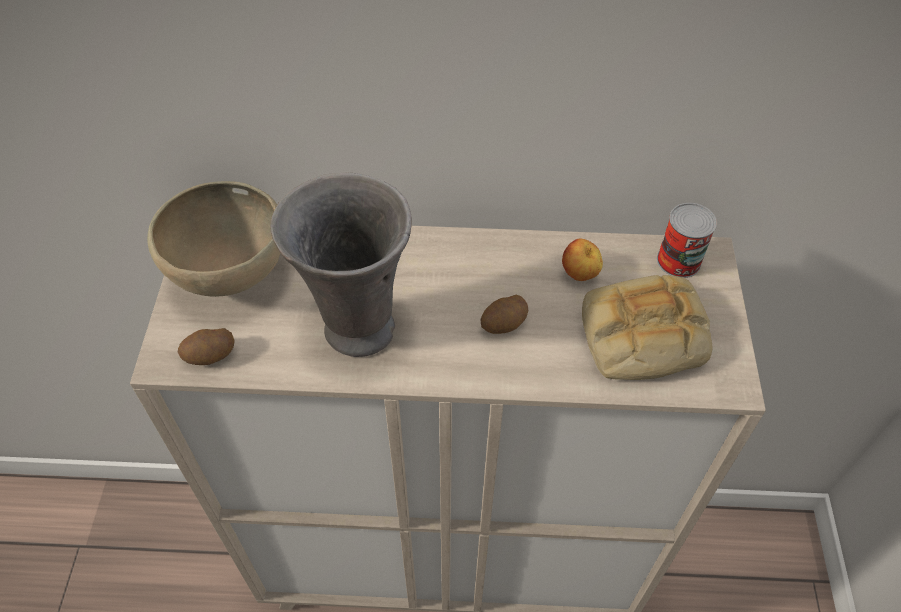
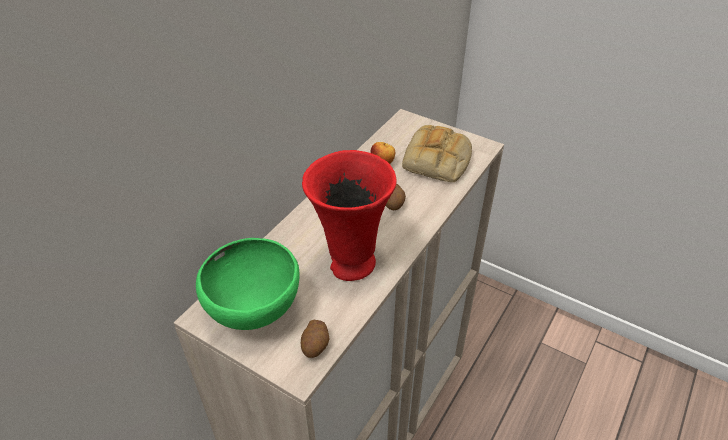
camera: 60 degrees left, 10 degrees down
(231, 276) = (255, 312): brown bowl -> green bowl
(356, 330) = (350, 265): grey vase -> red vase
(678, 261) = (401, 129): can -> none

